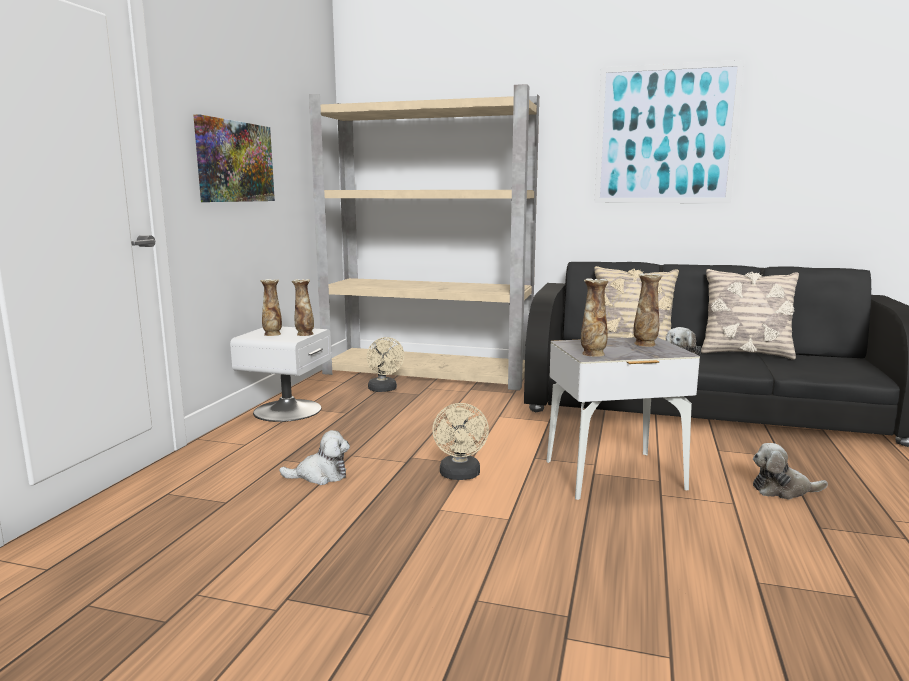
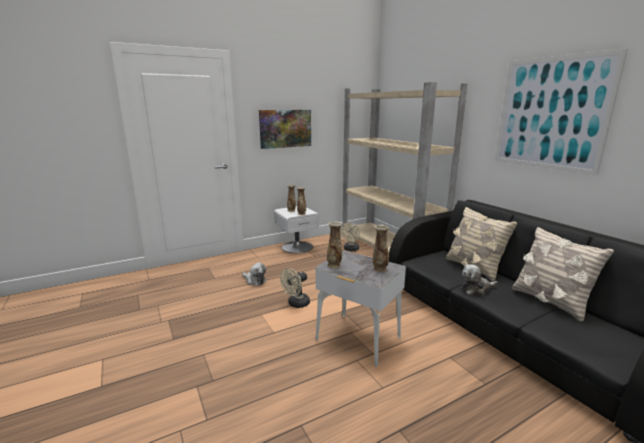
camera: 45 degrees right, 5 degrees up
(782, 490) = (431, 400): plush toy -> none

